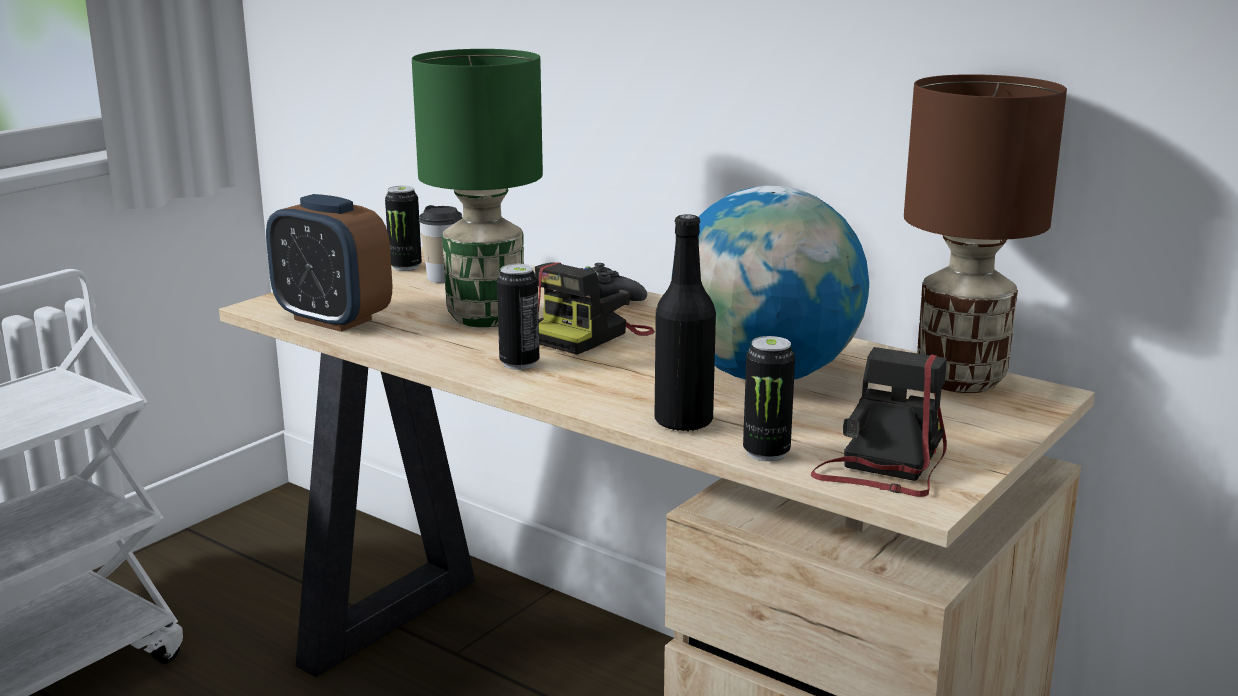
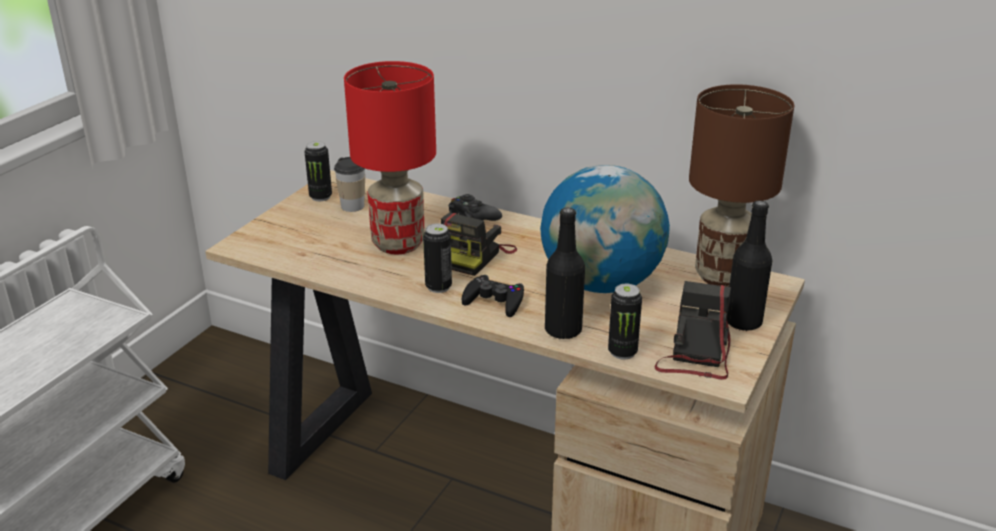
camera: 10 degrees left, 10 degrees up
(332, 319) = (292, 255): alarm clock -> none
(487, 317) = (399, 244): green table lamp -> red table lamp
(594, 384) = (494, 301): none -> black game controller
(976, 433) = (743, 322): none -> black bottle

